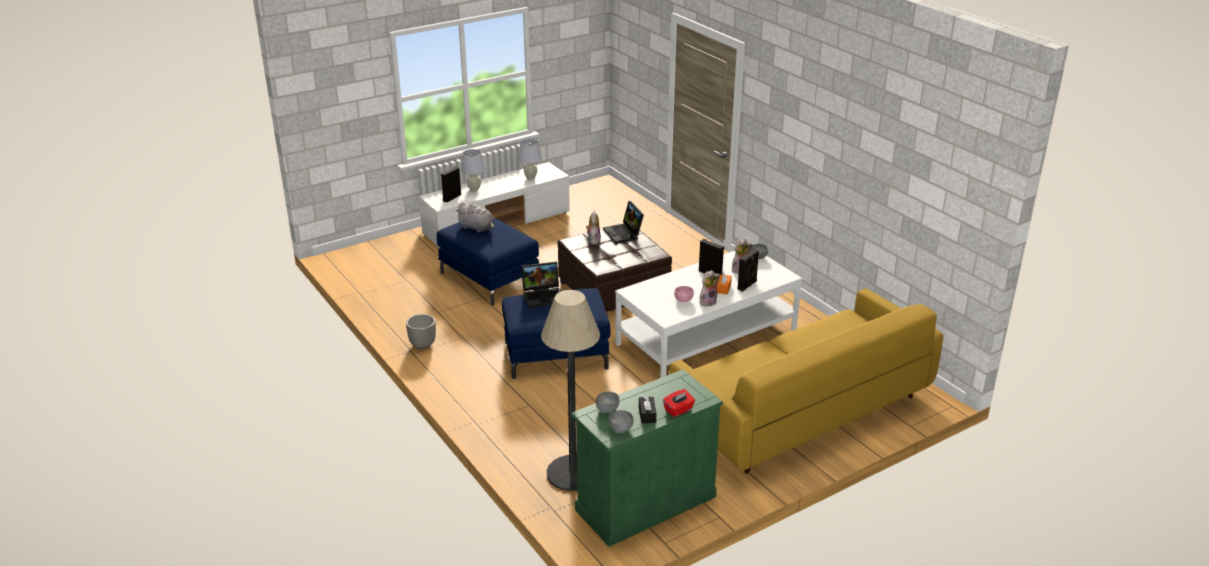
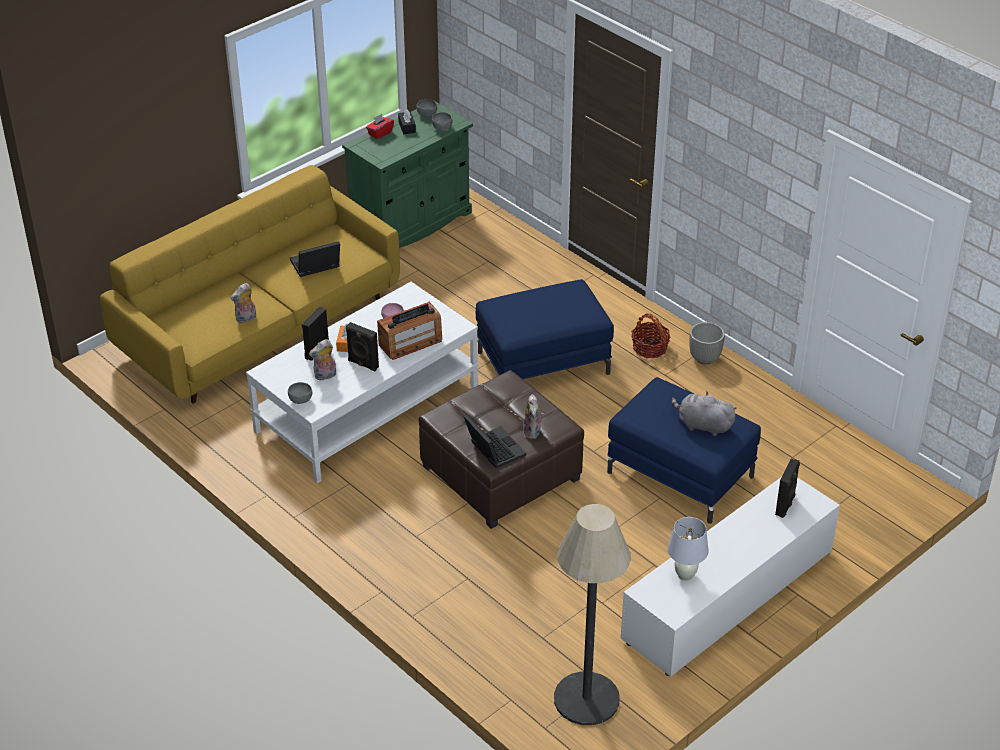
camera: 170 degrees right, 10 degrees up
(462, 357) = (650, 348): none -> basket
(474, 189) = (762, 531): white table lamp -> none
(543, 296) = (562, 319): laptop -> laptop (315, 266)
(573, 473) = (482, 241): floor lamp -> floor lamp (586, 699)
(671, 284) = (410, 343): none -> radio
(708, 302) = (364, 321): plush toy -> plush toy (246, 319)

